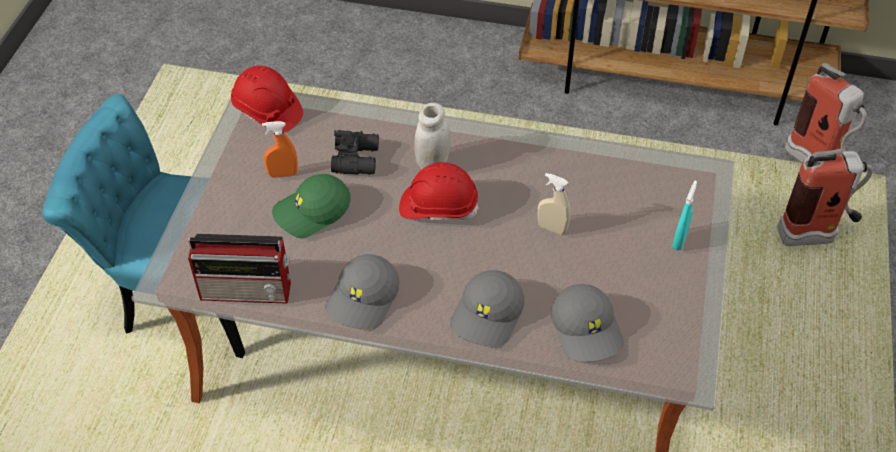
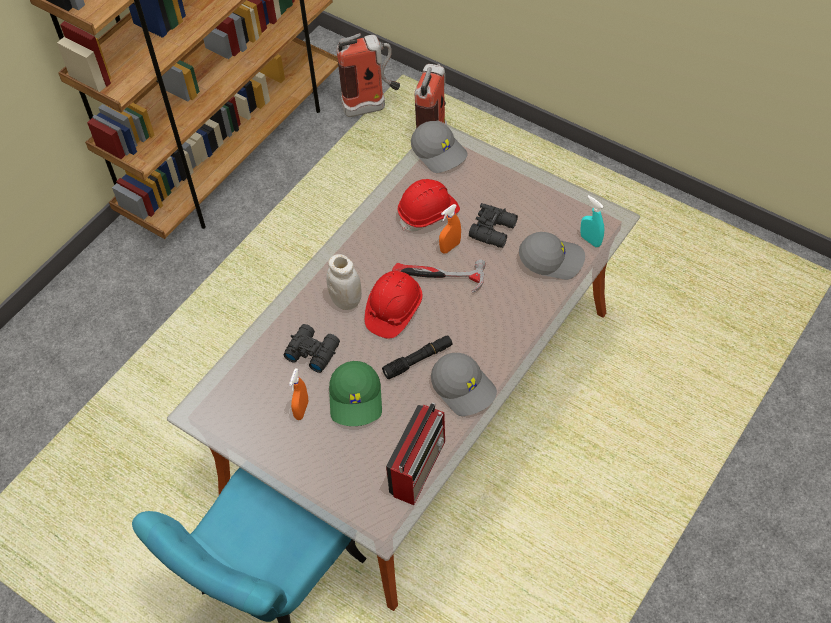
camera: 65 degrees left, 5 degrees up
(267, 111) = (218, 403): red hard hat -> red hard hat (428, 214)
(383, 248) = (418, 360): none -> black flashlight
(488, 316) = (514, 313): grey cap -> grey cap (440, 152)
(503, 230) = (438, 277): none -> hammer
(552, 228) = (450, 247): beige spray bottle -> orange spray bottle
(599, 262) = (494, 230): none -> black binoculars
(679, 240) = (496, 178): turquoise spray bottle -> turquoise spray bottle (590, 240)

